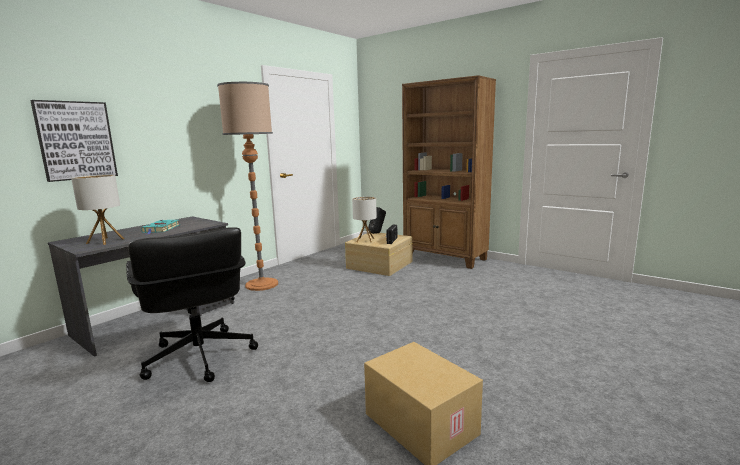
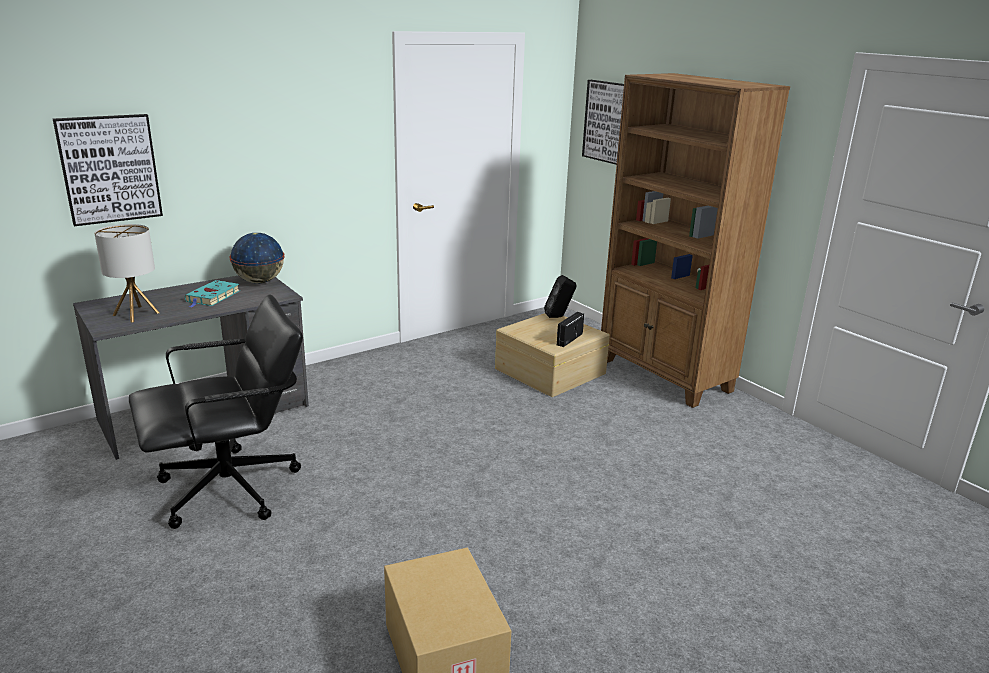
camera: 15 degrees right, 10 degrees up
(191, 220) = (259, 281): none -> globe
(199, 357) = (231, 489): black office chair -> black office chair turned 105 degrees counterclockwise
(261, 284) = (359, 378): floor lamp -> none
(365, 240) = (529, 330): table lamp -> none
(384, 123) = (609, 122): none -> picture

